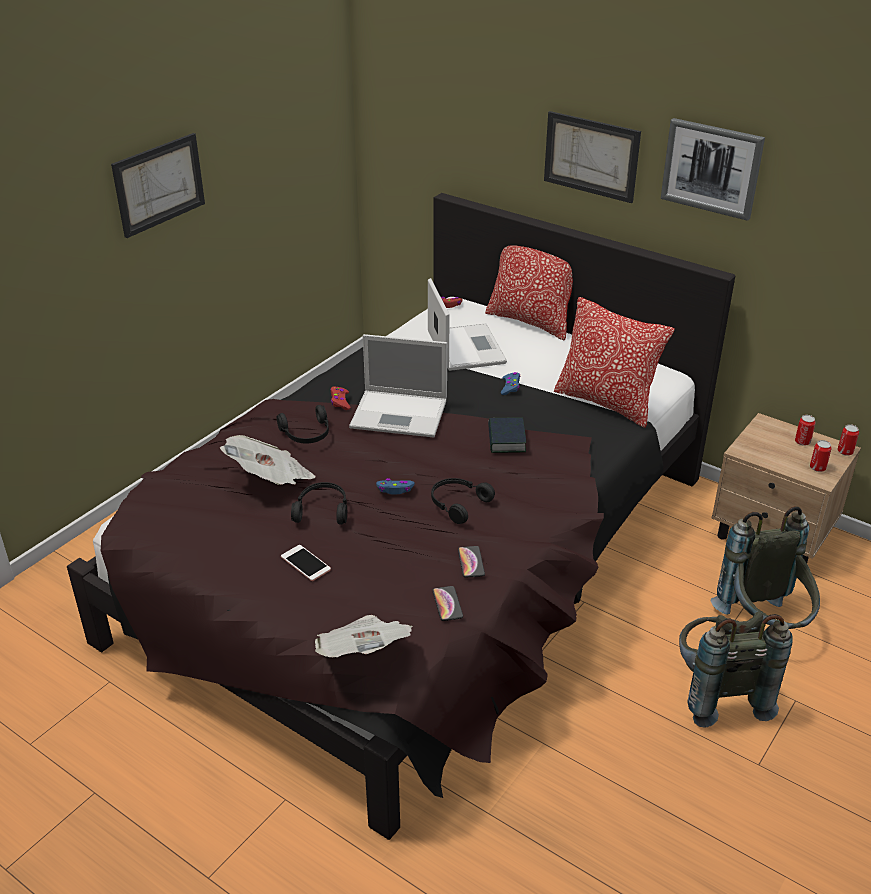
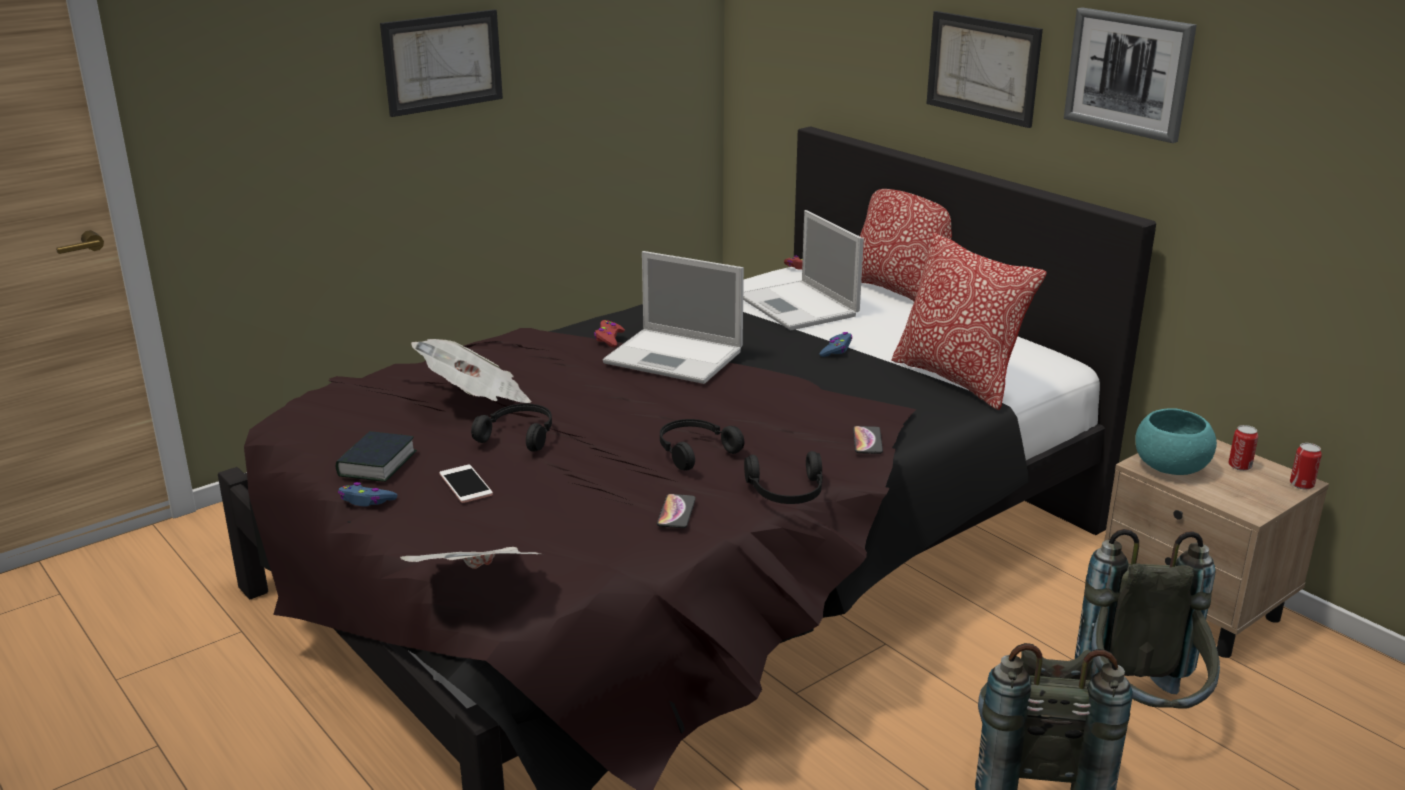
camera: 15 degrees right, 10 degrees down
(307, 434) = (547, 362): black headphones -> black headphones (787, 493)
(395, 490) = (623, 427): blue game controller -> blue game controller (366, 501)
(447, 604) = (620, 551): phone -> phone (867, 441)
(465, 347) = (799, 307): laptop -> laptop turned 150 degrees clockwise
(506, 440) = (797, 397): book -> book (377, 464)
(759, 450) = (1170, 467): none -> turquoise bowl
(817, 468) = (1250, 497): can -> none

